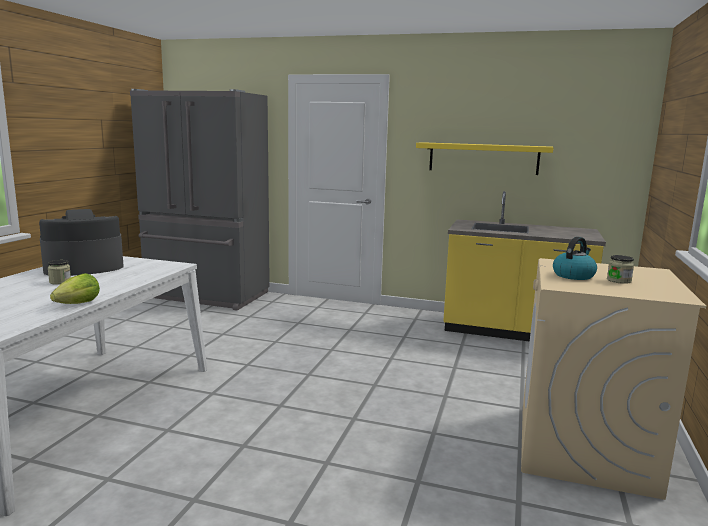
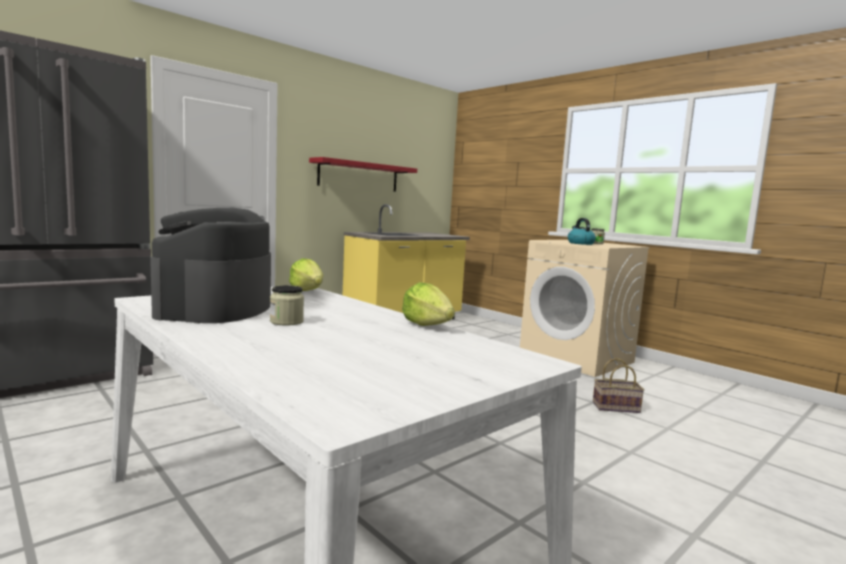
camera: 60 degrees left, 5 degrees down
(167, 268) = (307, 291): none -> lettuce
(423, 501) = (616, 407): none -> basket
(483, 158) = (359, 176): yellow shelf -> red shelf

